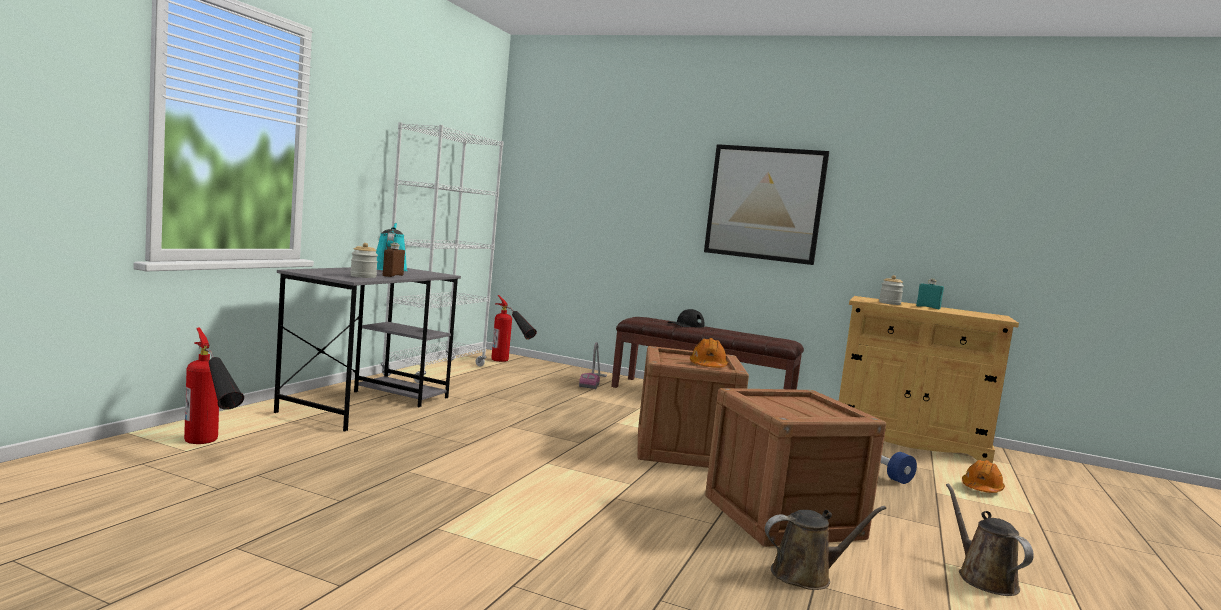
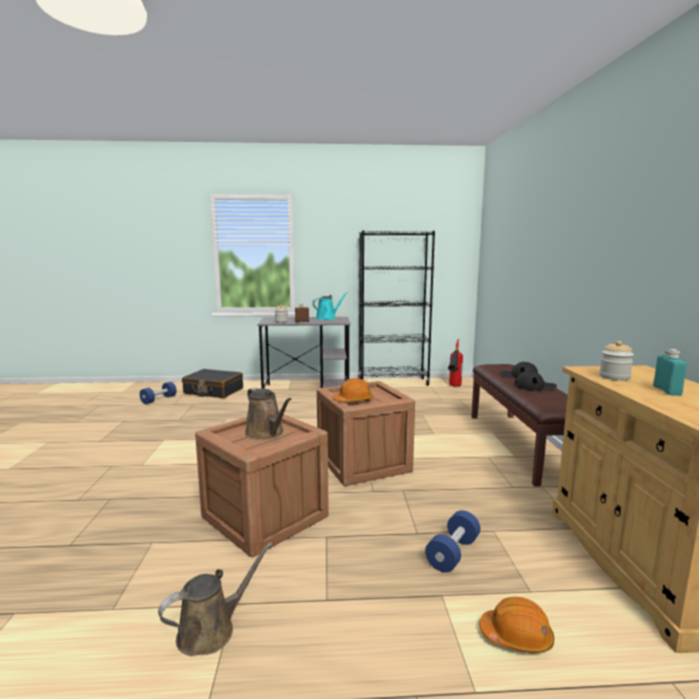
camera: 65 degrees right, 5 degrees up
(146, 495) = (159, 399): none -> blue dumbbell
(210, 447) = (213, 391): fire extinguisher -> black suitcase
(435, 370) = (393, 382): white bookcase -> black bookcase
(593, 382) = (470, 411): vacuum cleaner -> none
(726, 331) = (535, 386): none -> black cap
(765, 203) = (589, 256): picture -> none
(806, 575) = (165, 537): brown watering can -> brown watering can (266, 433)

